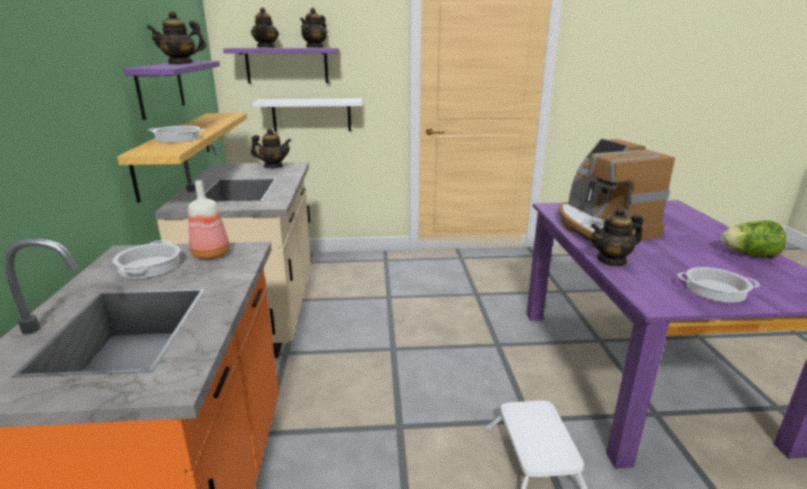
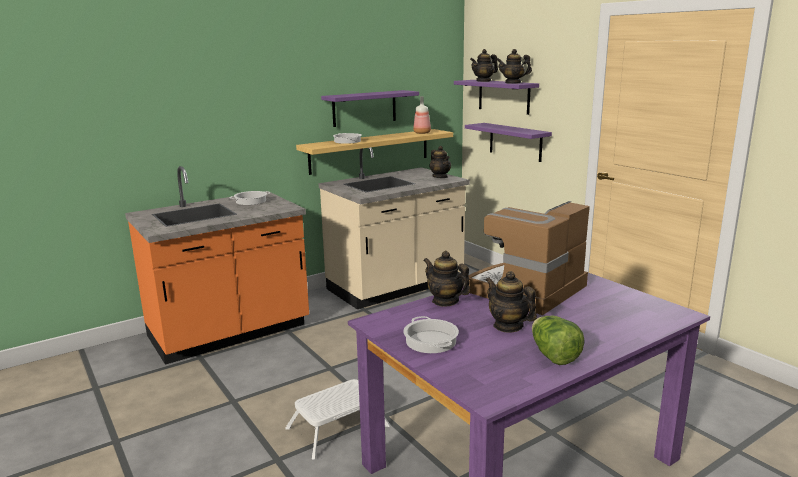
camera: 60 degrees right, 5 degrees down
(181, 63) = (373, 93): teapot -> teapot (508, 326)
(211, 254) = (275, 205): bottle -> bottle (422, 133)
(311, 115) = (515, 142): white shelf -> purple shelf

